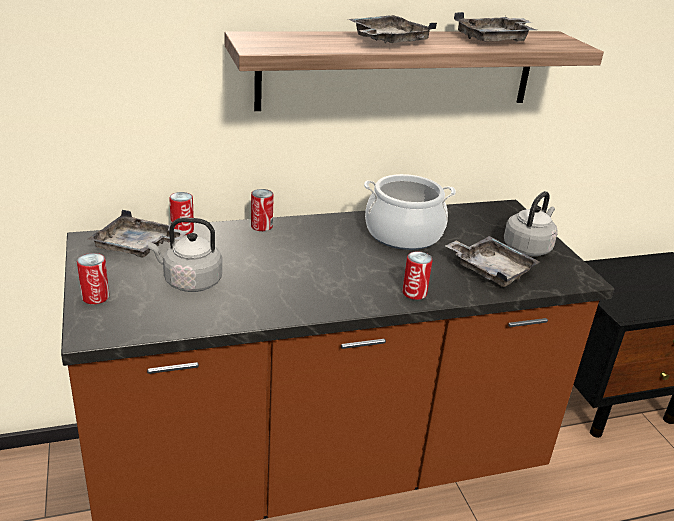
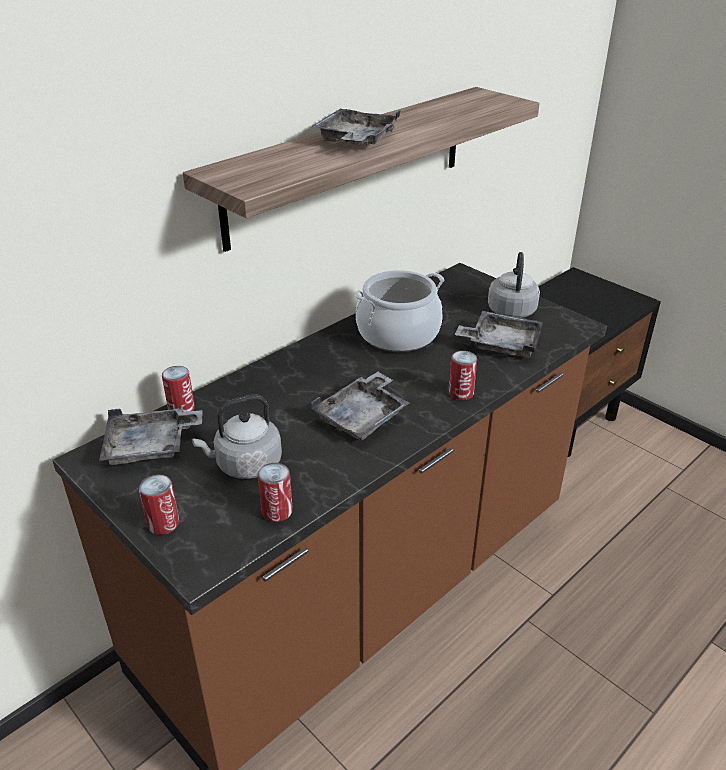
camera: 25 degrees left, 5 degrees up
(261, 226) = (258, 374): can -> can (277, 511)
(495, 40) = (441, 112): grey tray -> grey tray (363, 417)

